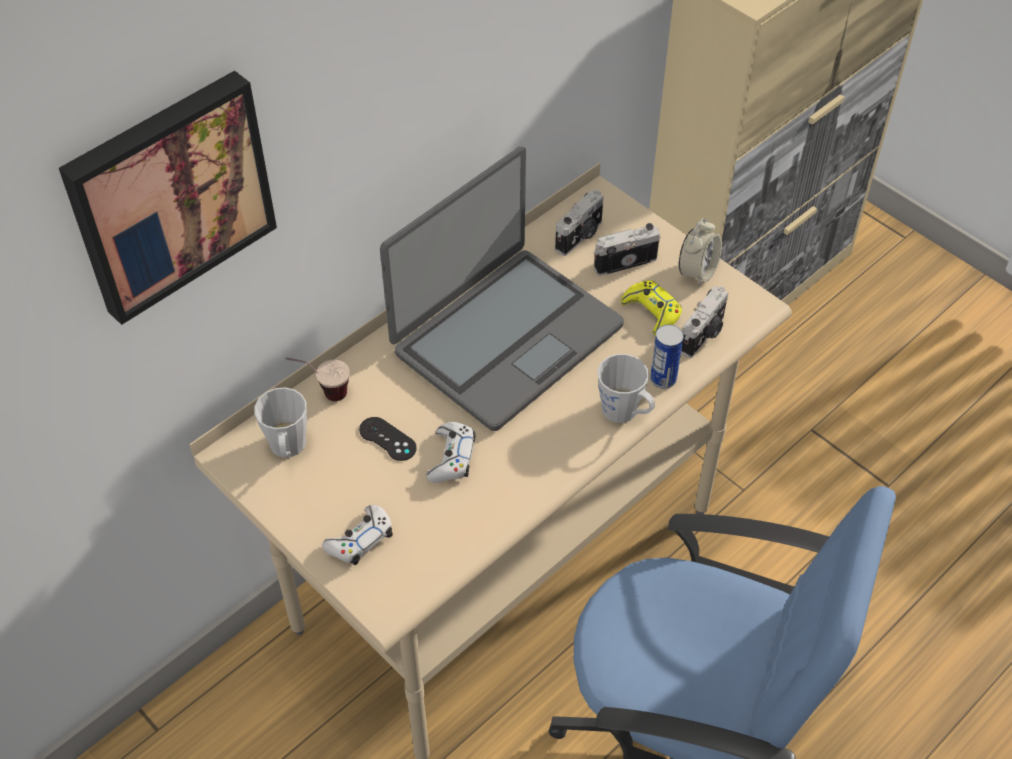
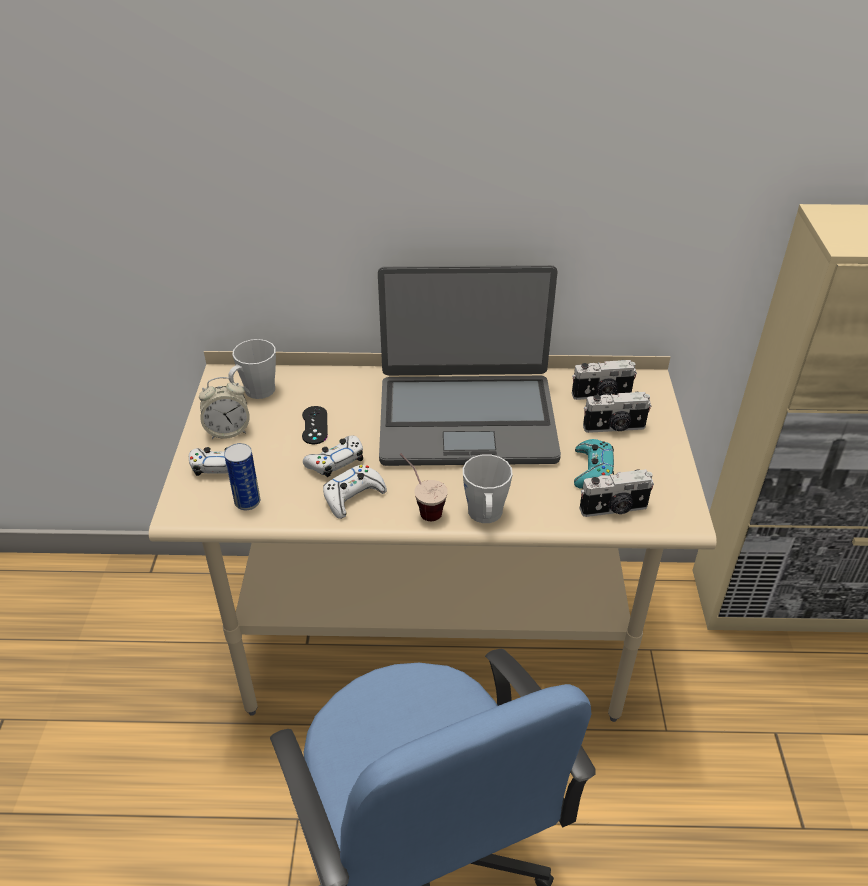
camera: 45 degrees right, 10 degrees down
(169, 194) = (211, 117): picture -> none
(322, 393) = (315, 377): cup -> cup (421, 507)
(507, 476) = (353, 496): none -> white game controller
(624, 261) = (614, 428): camera -> camera turned 150 degrees clockwise
(652, 312) = (592, 470): yellow game controller -> turquoise game controller
(663, 379) = (543, 515): can -> can (247, 502)
(697, 272) = (665, 468): alarm clock -> alarm clock (228, 430)

